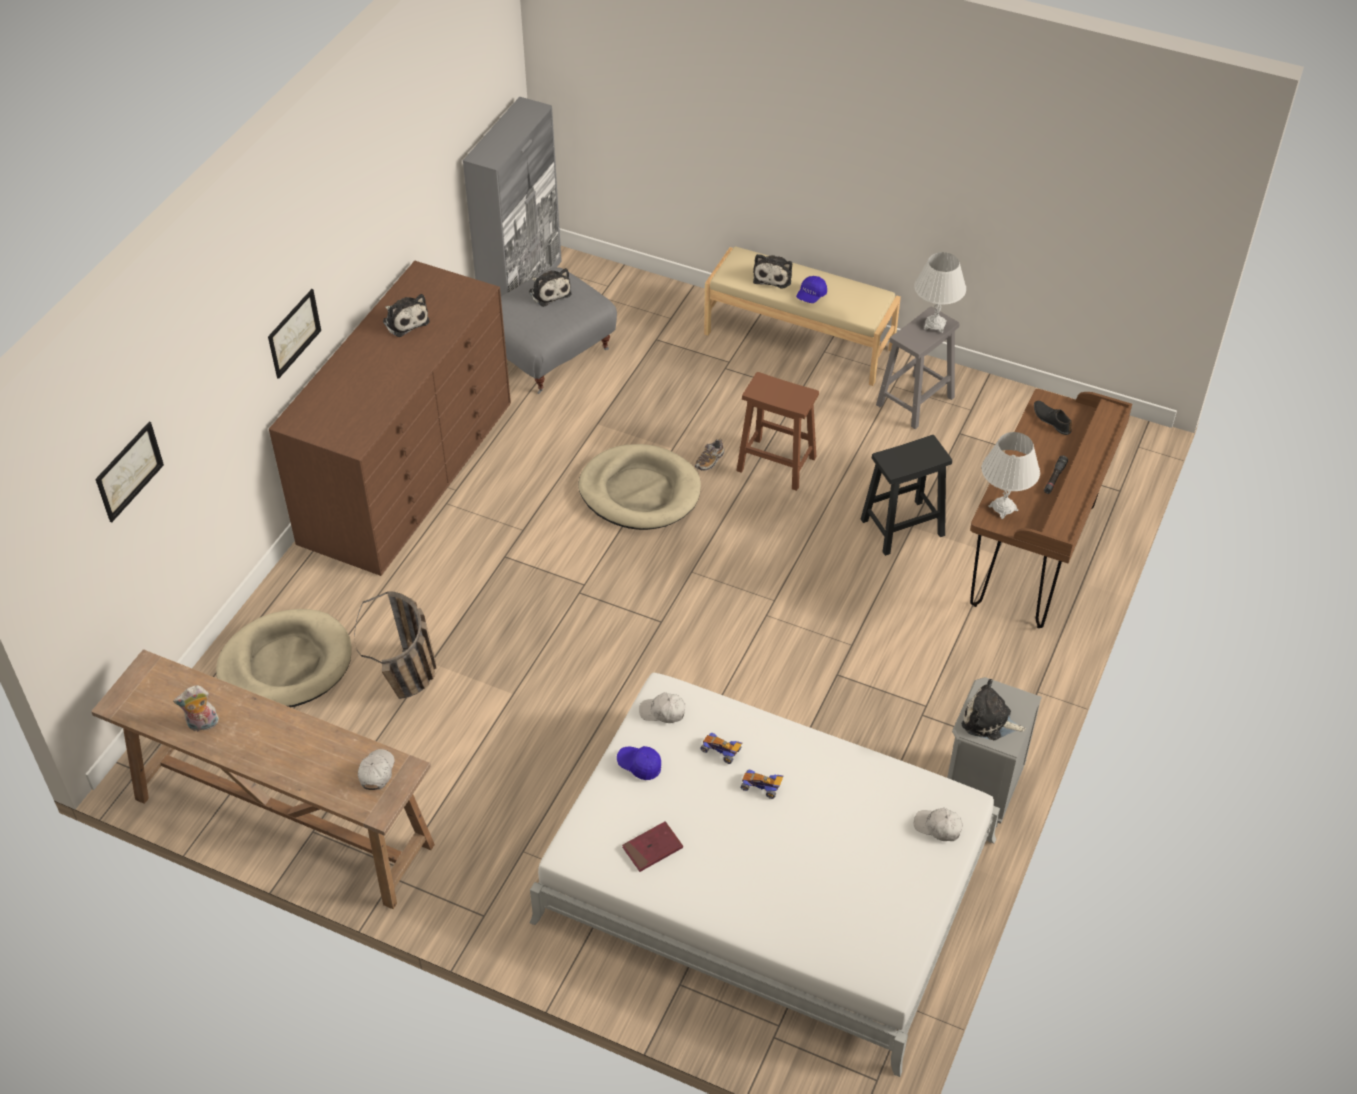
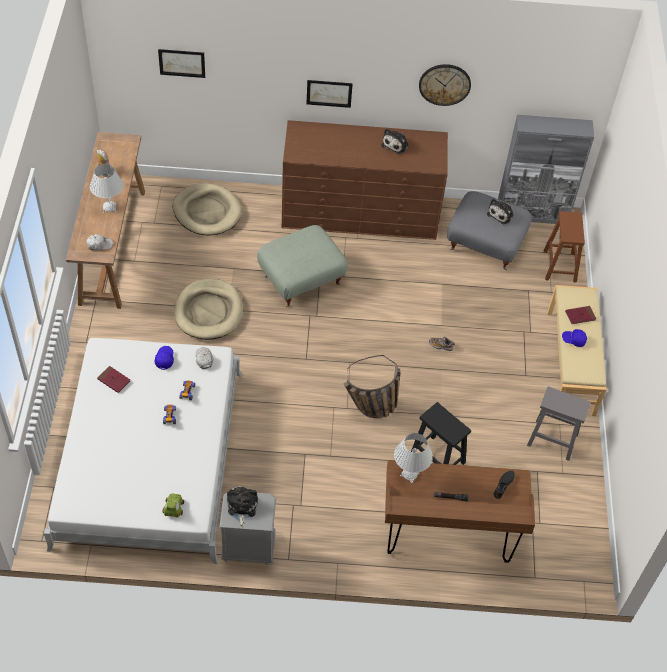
camera: 65 degrees right, 5 degrees up
(391, 188) = (444, 84): none -> wall clock
(410, 684) = (215, 265): basket -> basket (370, 410)
(502, 582) = (301, 279): none -> grey ottoman
(640, 491) = (399, 320): beige dog bed -> beige dog bed (209, 311)
(773, 276) = (580, 316): plush toy -> red book
(777, 464) = (456, 380): brown stool -> brown stool (560, 267)
(935, 325) = (573, 408): white table lamp -> white table lamp (109, 207)
(938, 827) = (173, 508): white cap -> toy car

